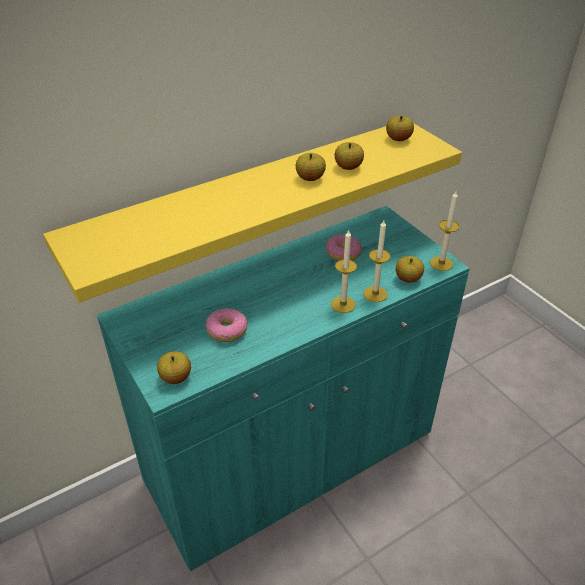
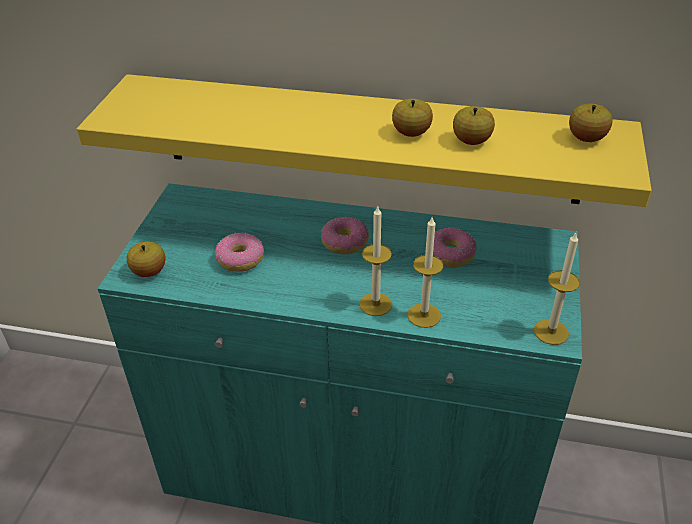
camera: 45 degrees right, 0 degrees up
(277, 281) = (345, 242): none -> donut
(408, 279) = (484, 323): apple -> none

